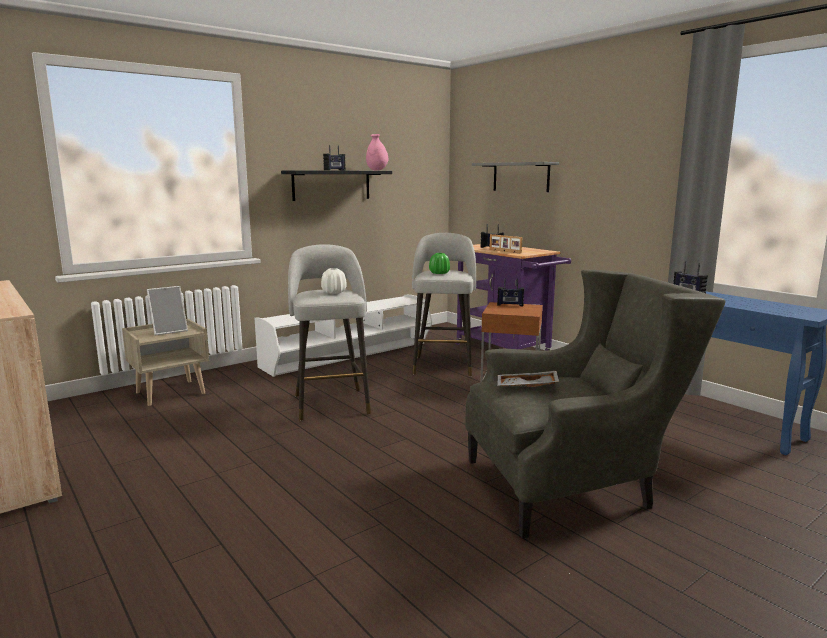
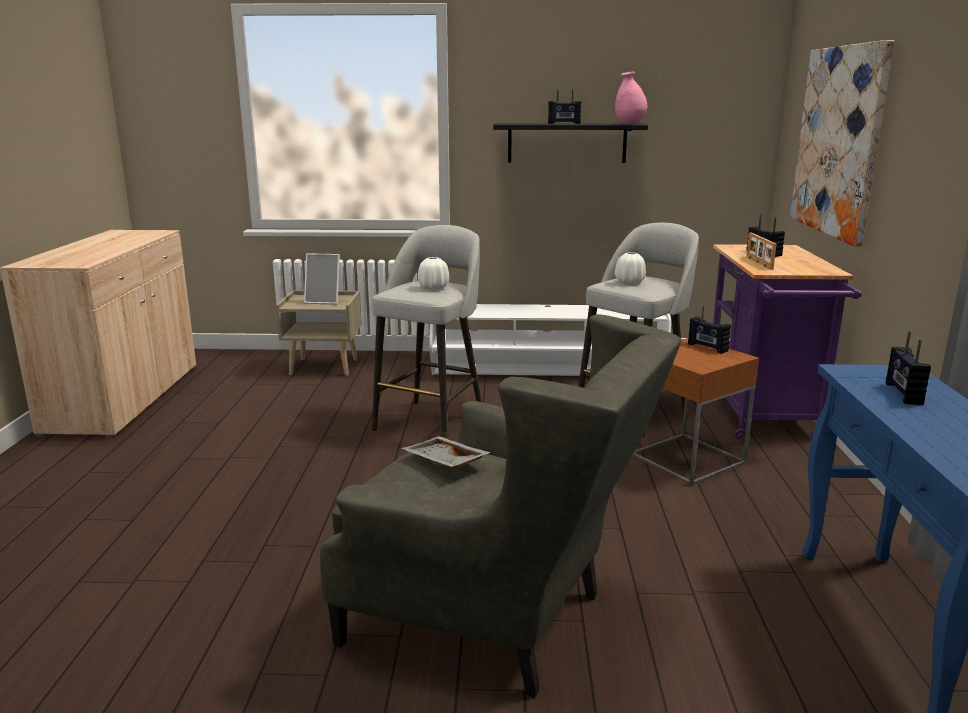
camera: 40 degrees right, 5 degrees up
(439, 273) = (629, 282): green vase -> white vase
(520, 177) = (838, 141): grey shelf -> picture

